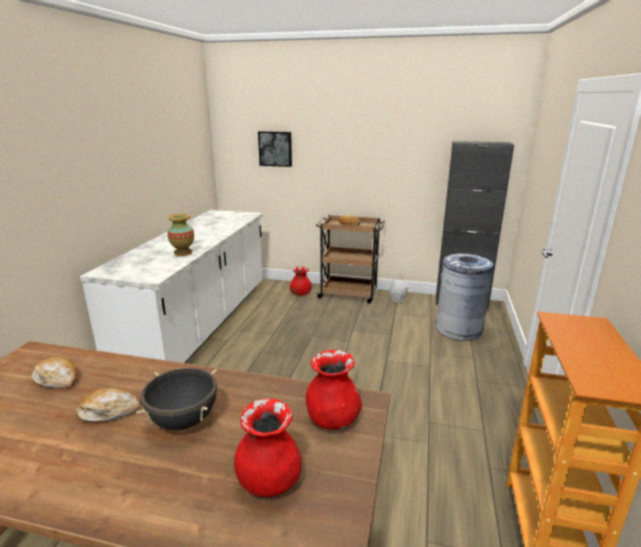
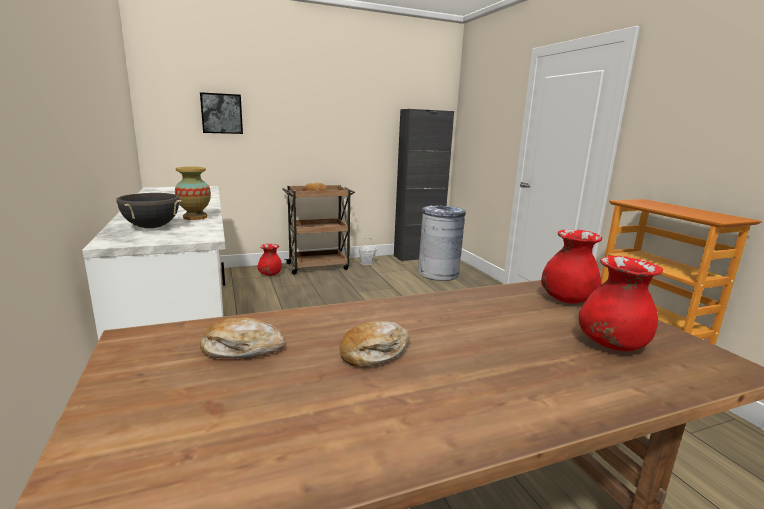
camera: 35 degrees left, 5 degrees down
(184, 421) = (464, 335): black cooking pot -> black cooking pot (152, 227)

